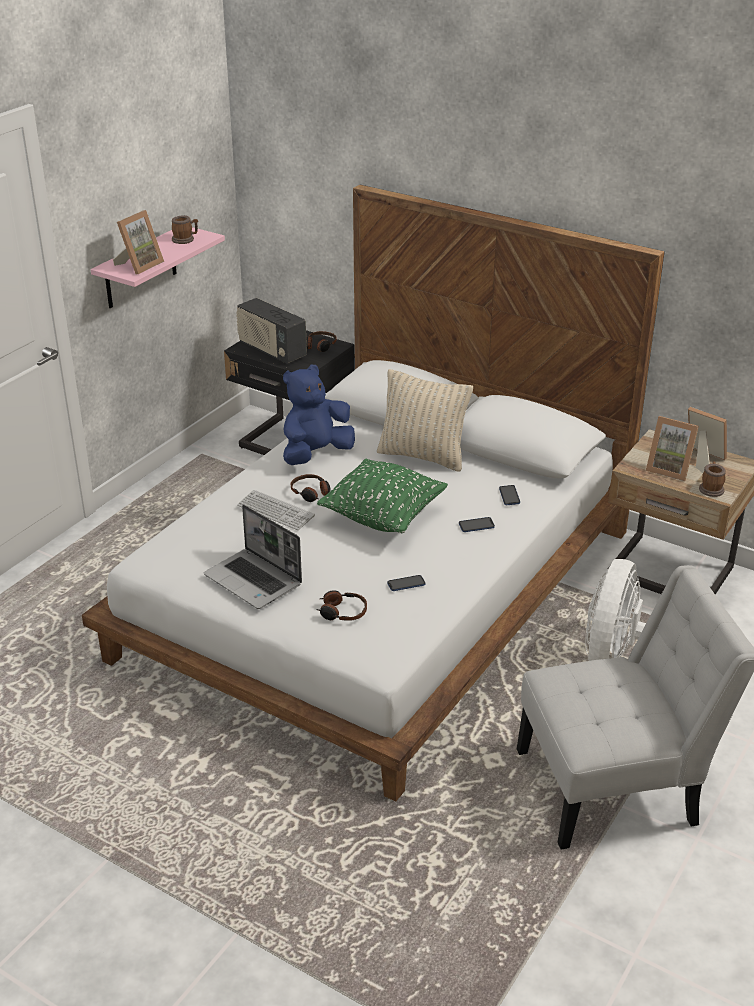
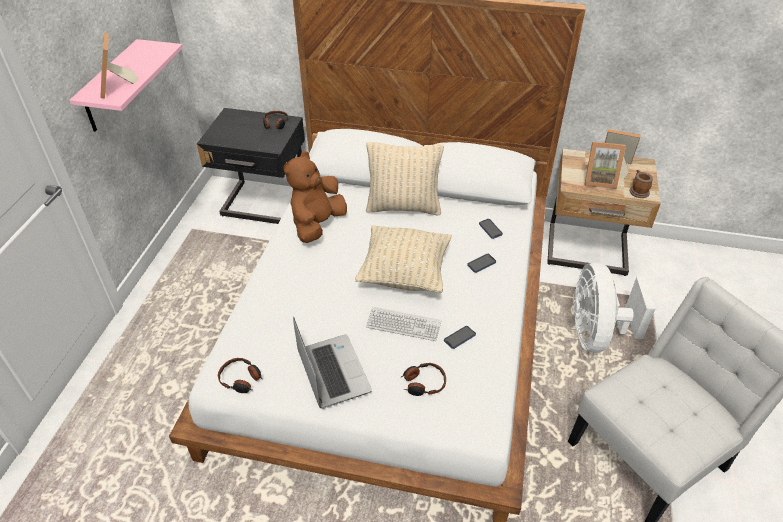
camera: 20 degrees left, 10 degrees up
(139, 265) = (117, 87): picture frame -> picture frame turned 150 degrees clockwise
(185, 239) = (148, 54): mug -> none
(254, 580) = (332, 371): laptop -> laptop turned 135 degrees counterclockwise
(271, 350) = (238, 136): radio -> none
(275, 511) = (314, 292): keyboard -> keyboard (403, 325)
(311, 493) = (334, 265): headphones -> headphones (241, 379)
(315, 454) = (317, 225): blue plush toy -> brown plush toy
(383, 517) = (404, 274): green pillow -> beige pillow

